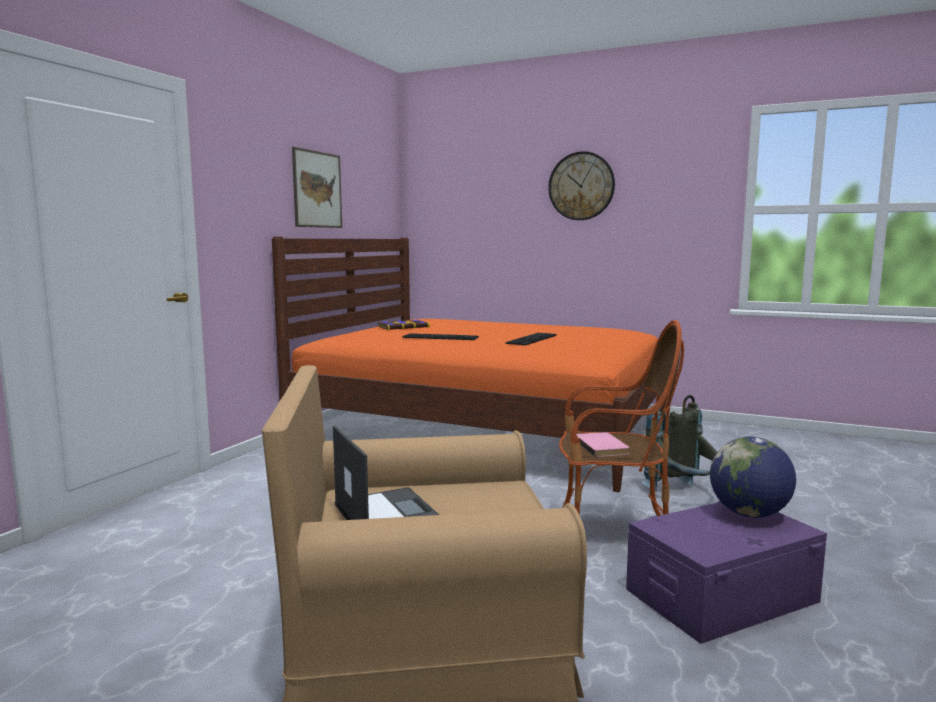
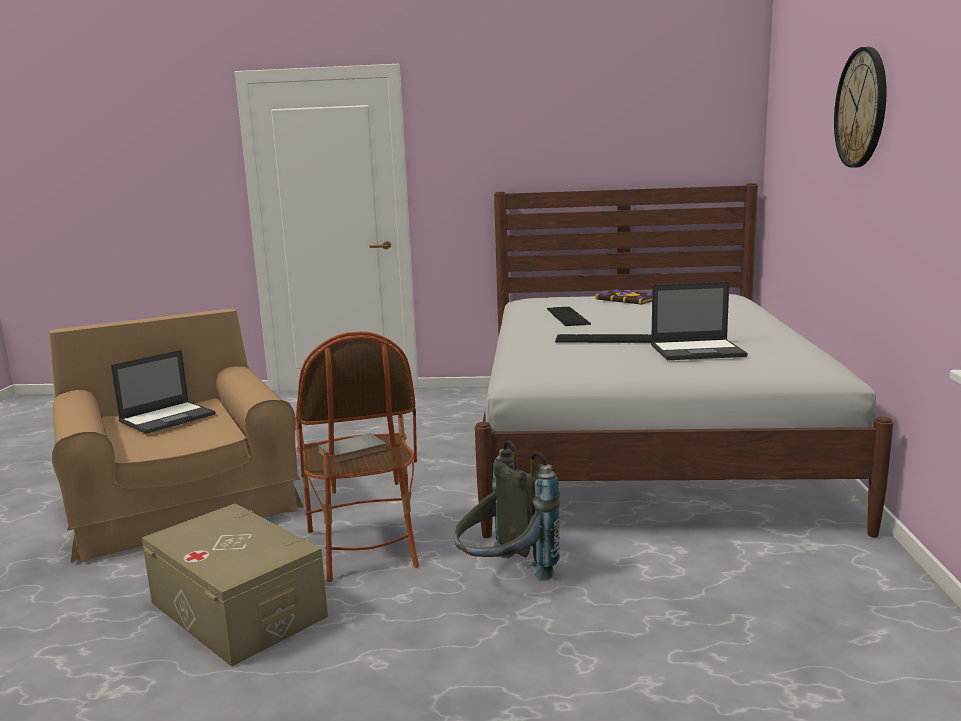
camera: 70 degrees right, 5 degrees up
(317, 189) = (575, 137): picture -> none
(485, 428) = (643, 444): orange bed -> white bed
(585, 334) = (698, 350): none -> laptop
(603, 447) = (353, 451): pink book -> grey book
(721, 595) = (237, 609): purple storage box -> beige storage box
(749, 514) = (265, 551): globe -> none

